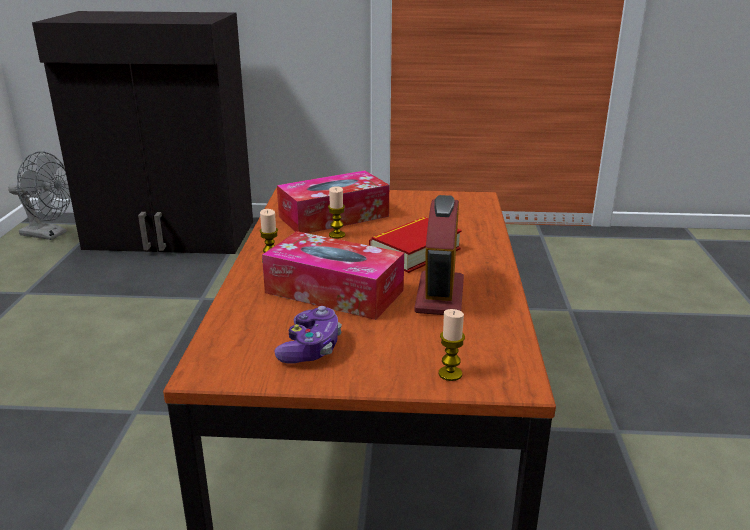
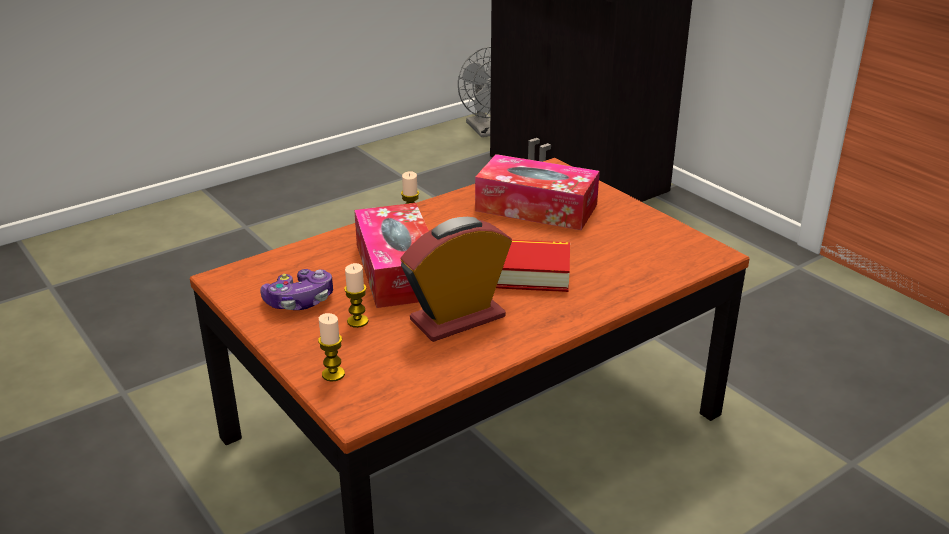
camera: 50 degrees right, 5 degrees up
(337, 235) = (501, 225): candle -> candle (357, 321)

